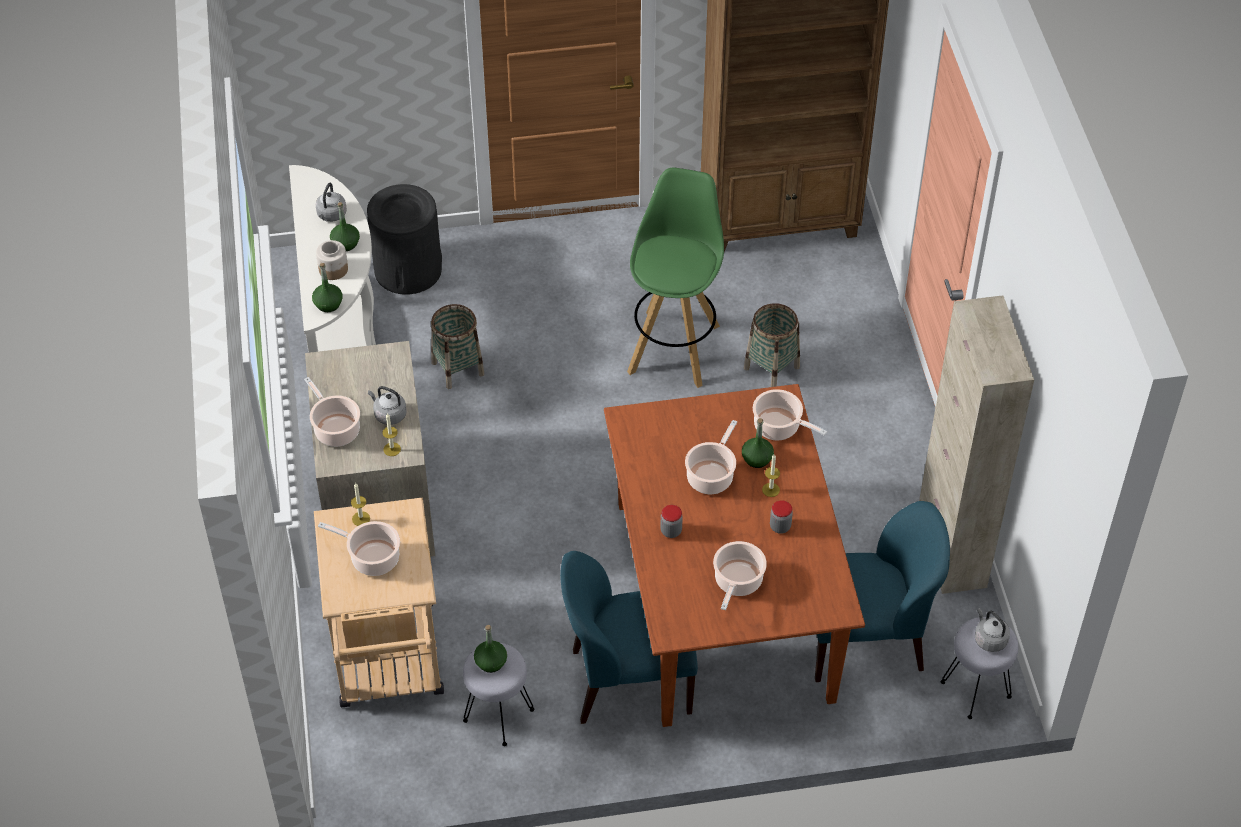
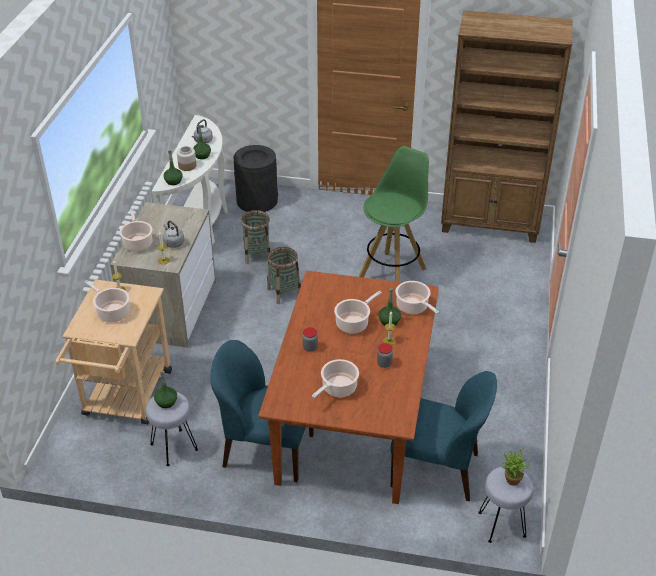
camera: 20 degrees right, 10 degrees down
(771, 367) = (448, 298): basket -> basket (284, 292)
(951, 549) = (522, 431): beige cabinet -> none
(989, 639) = (511, 482): grey kettle -> potted plant

